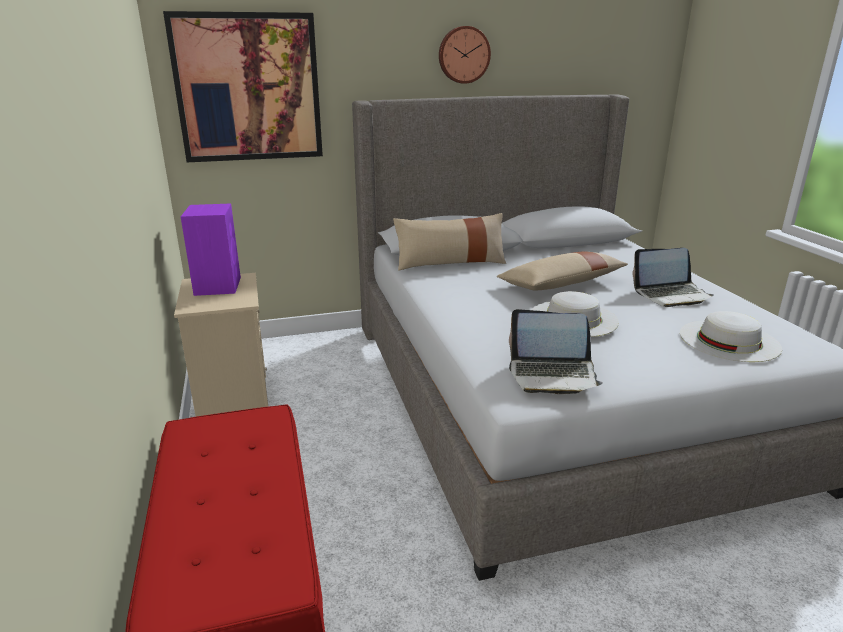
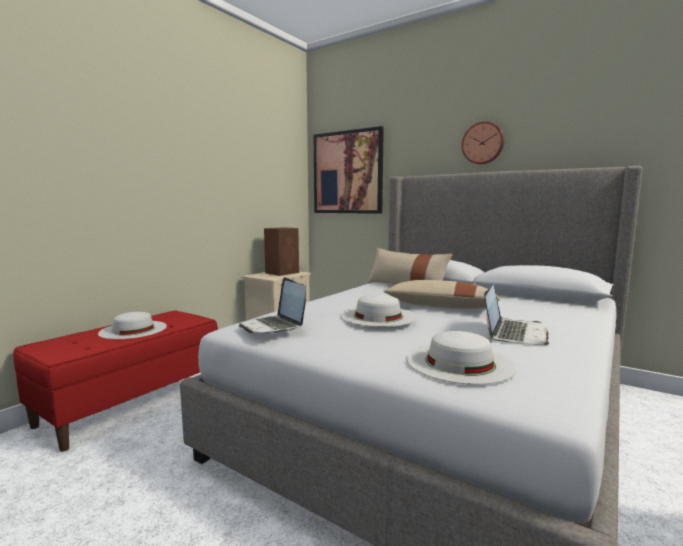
camera: 50 degrees right, 15 degrees down
(218, 285) = (283, 273): purple speaker -> brown speaker
(227, 484) = (133, 329): none -> white hat
(671, 295) = (514, 333): laptop -> laptop turned 105 degrees counterclockwise

